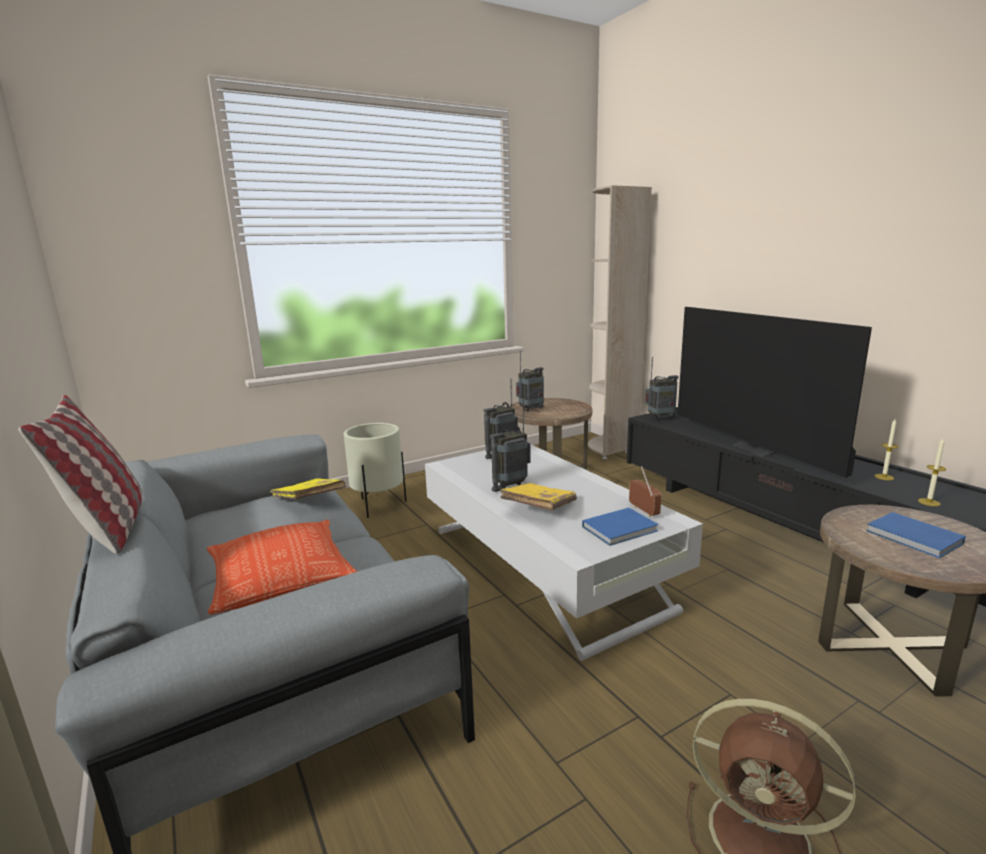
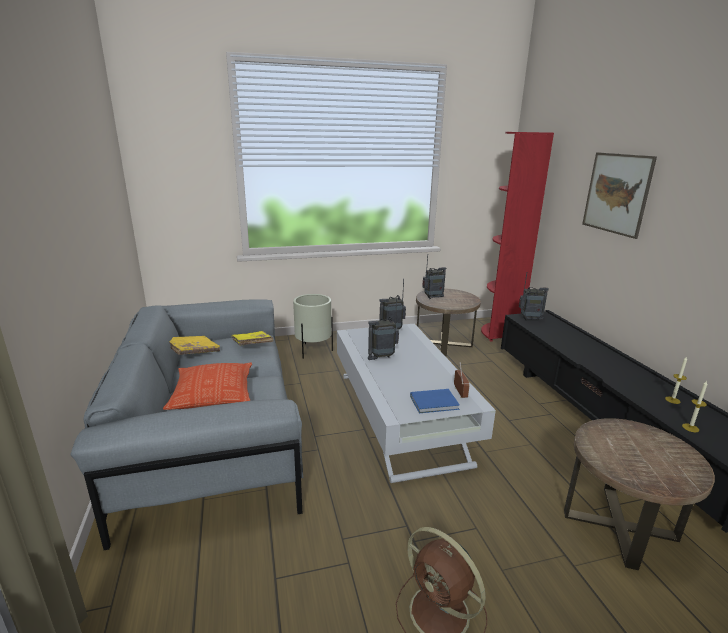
camera: 15 degrees right, 5 degrees up
(109, 528) = (125, 350): pillow -> none
(539, 508) = (390, 377): yellow book -> yellow book (192, 352)
(608, 451) = (497, 335): beige bookcase -> red bookcase
(750, 246) = (616, 193): none -> picture
(757, 449) = (587, 358): television -> none
(915, 538) = (641, 453): blue book -> none

